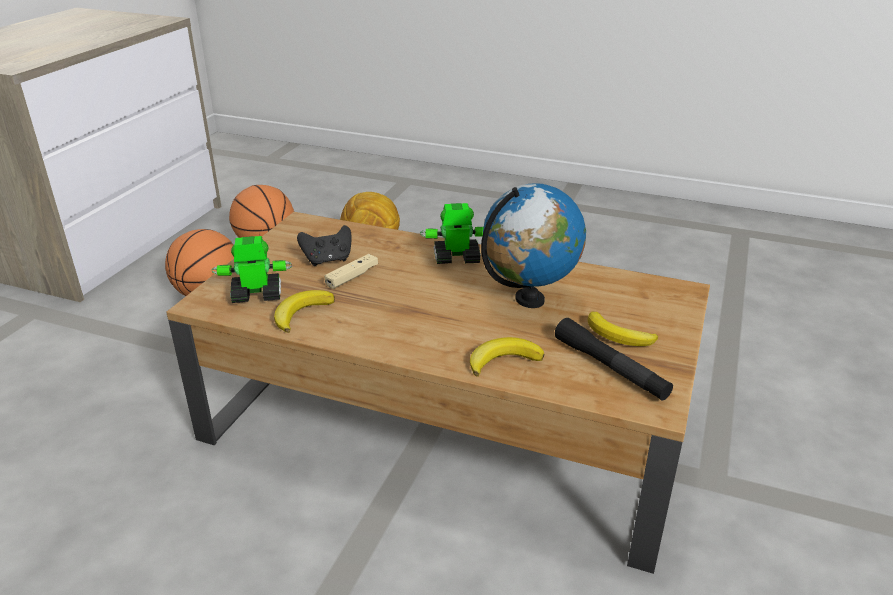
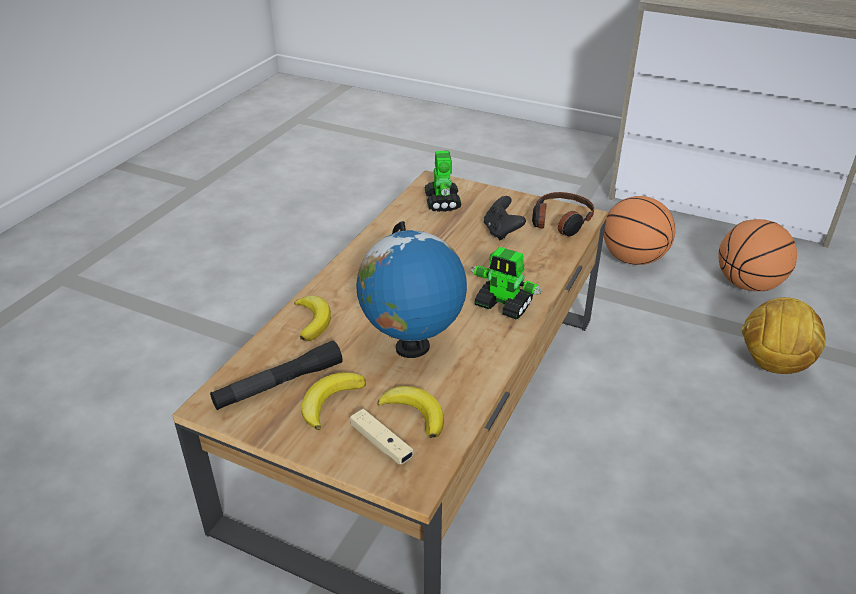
camera: 95 degrees right, 5 degrees up
(301, 313) = (410, 222): banana -> banana (415, 413)
(312, 232) = (560, 222): none -> headphones
(352, 277) = (469, 244): beige game controller -> beige game controller (381, 443)
(456, 258) = (504, 305): toy robot -> toy robot turned 120 degrees clockwise

